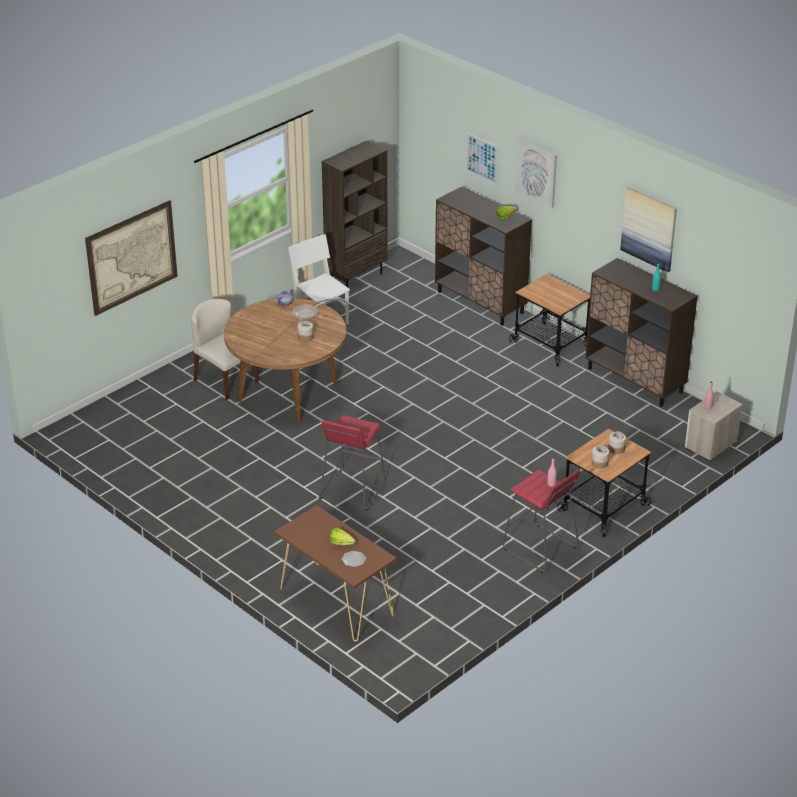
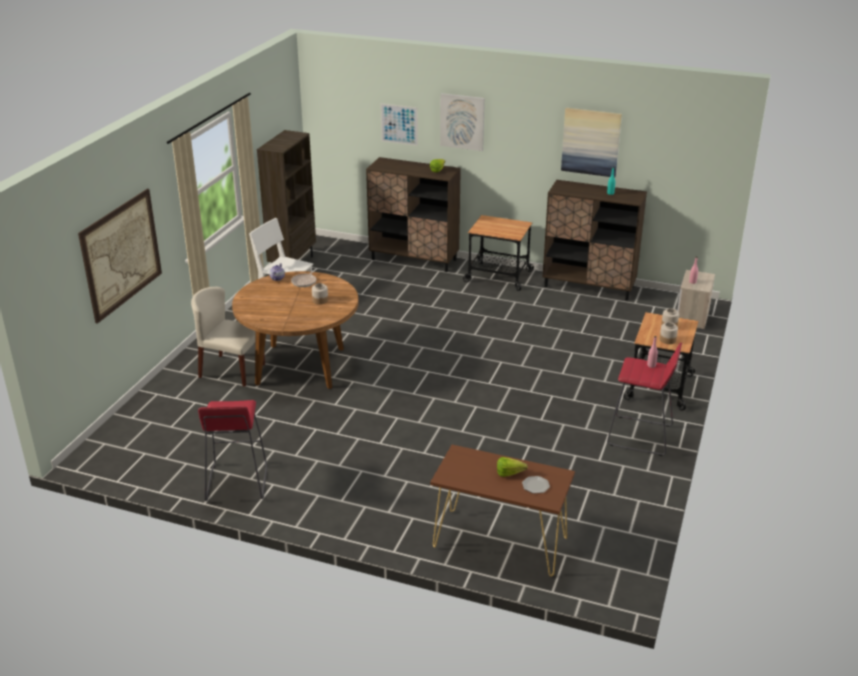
camera: 25 degrees left, 5 degrees down
(352, 490) = (429, 433): red stool -> red stool (236, 482)

